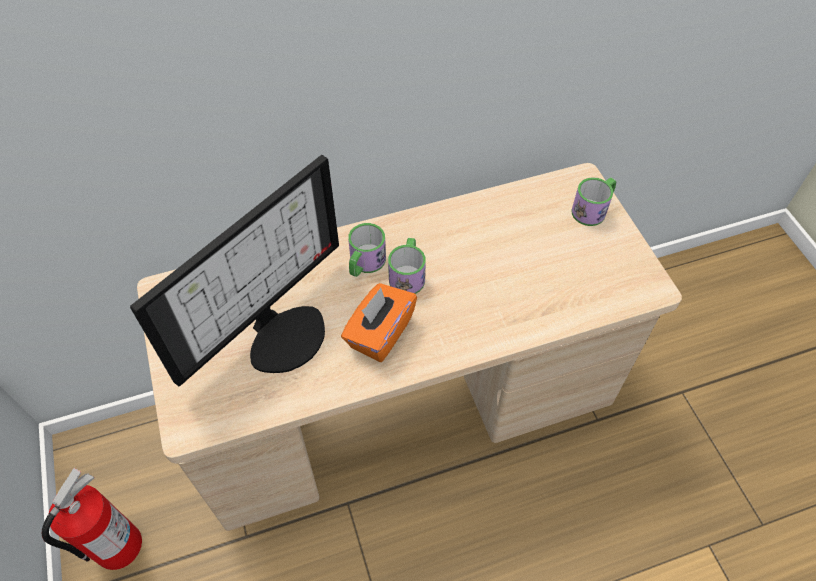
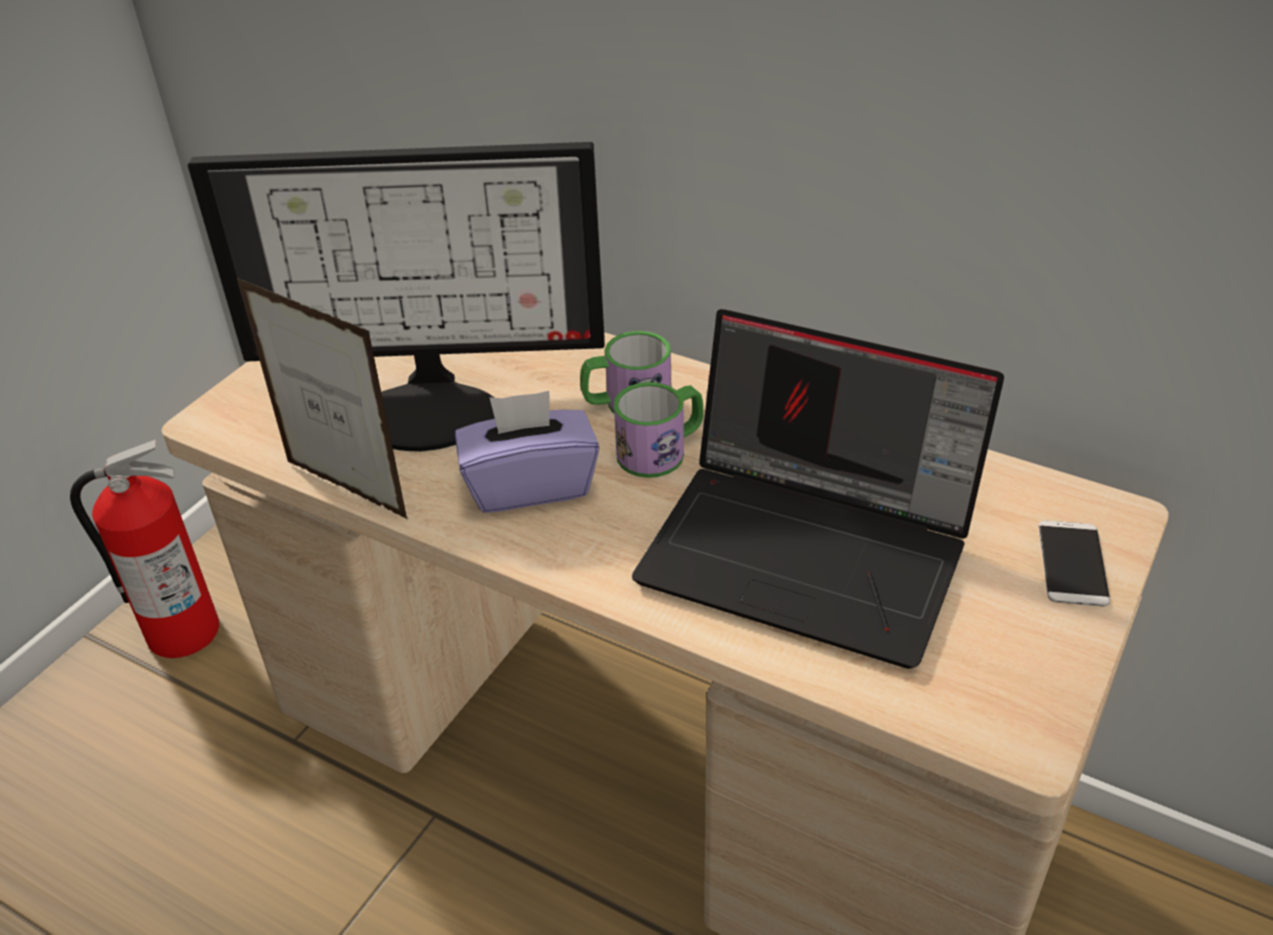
camera: 50 degrees right, 15 degrees down
(307, 403) = (346, 489): none -> picture frame
(379, 333) = (530, 484): orange tissue box -> purple tissue box
(514, 272) = (813, 549): none -> laptop
(593, 209) = (1072, 564): mug -> phone

